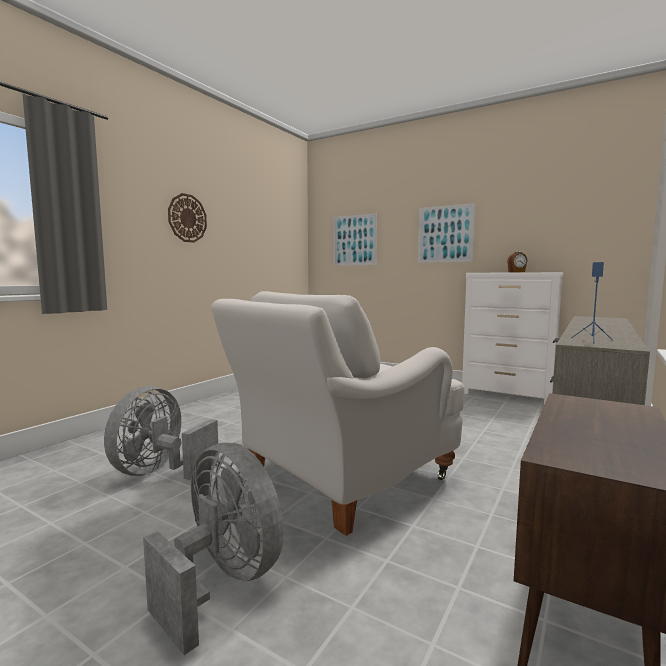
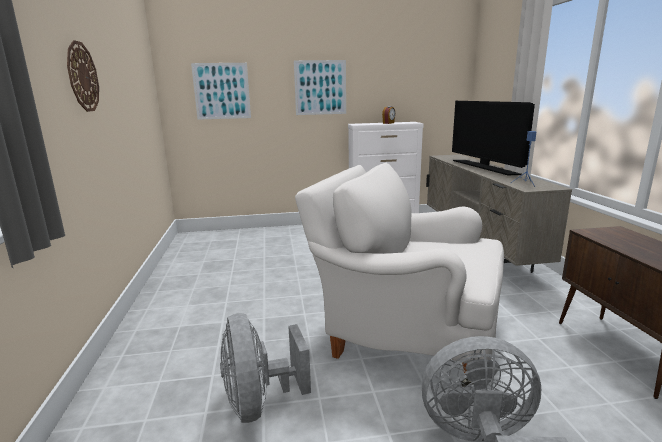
camera: 40 degrees left, 10 degrees up
(339, 478) = (404, 332): white armchair -> white armchair turned 105 degrees clockwise
(603, 327) = (485, 167): none -> television

